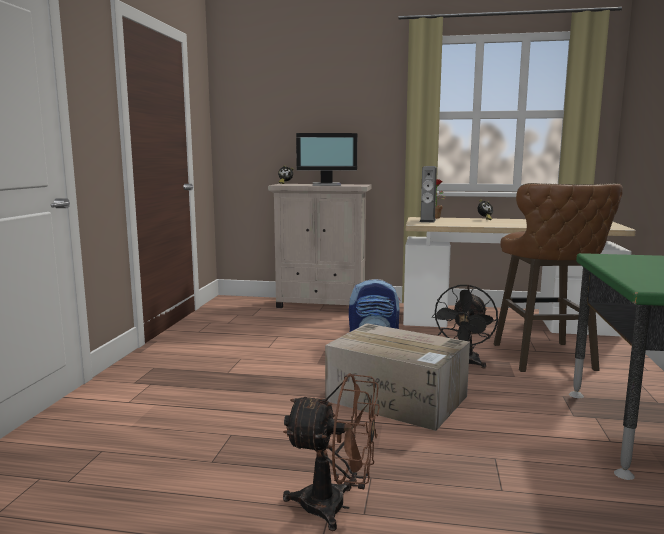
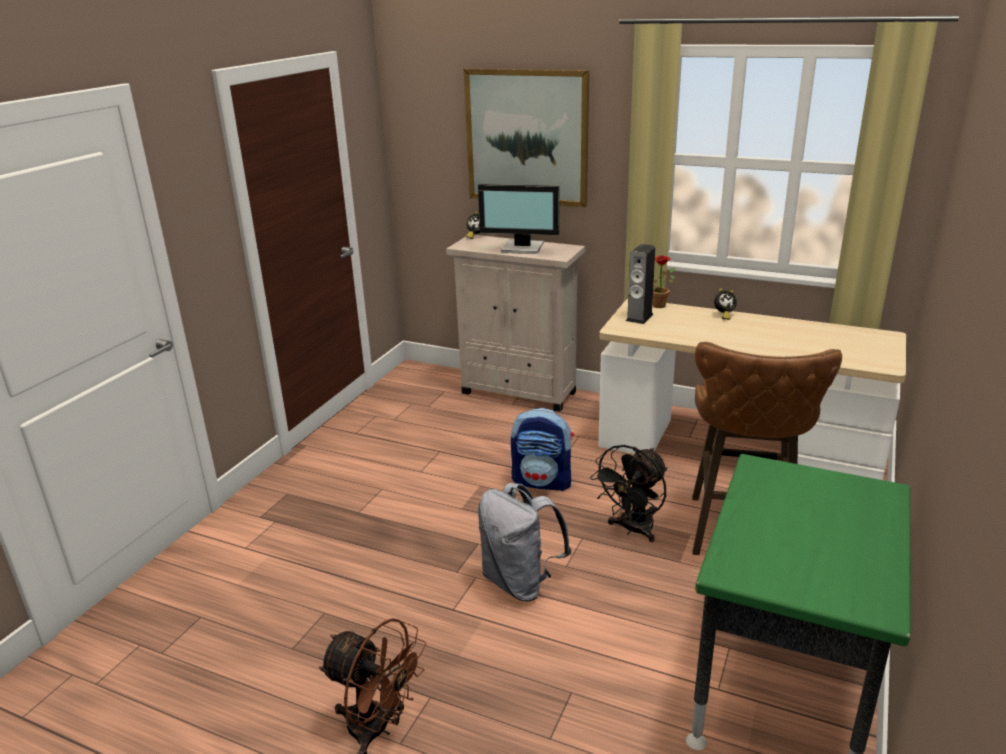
camera: 15 degrees right, 15 degrees up
(325, 107) = (527, 137): none -> picture
(398, 399) = (520, 582): cardboard box -> grey backpack

